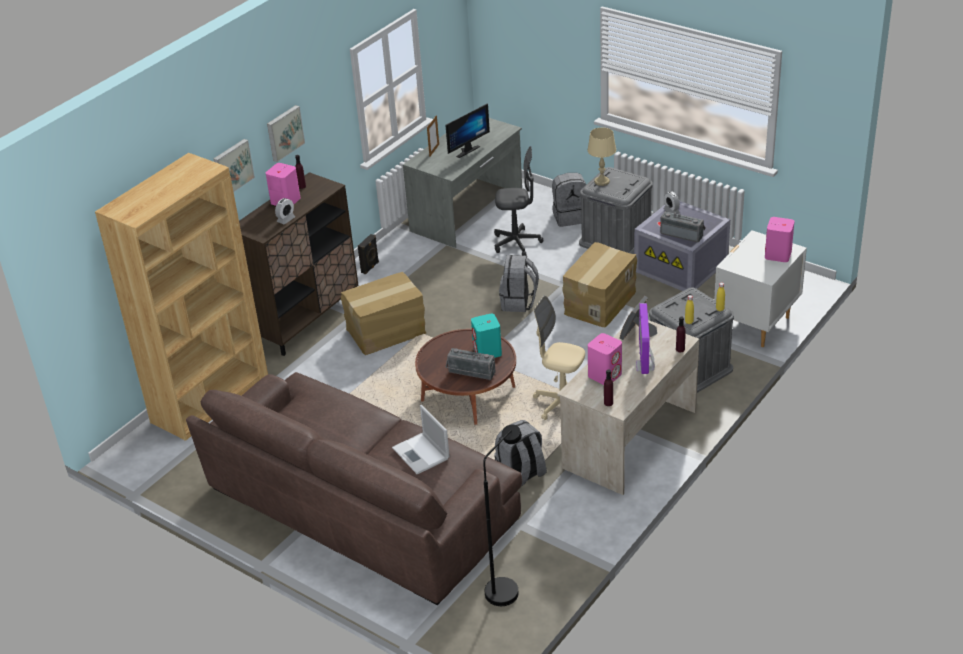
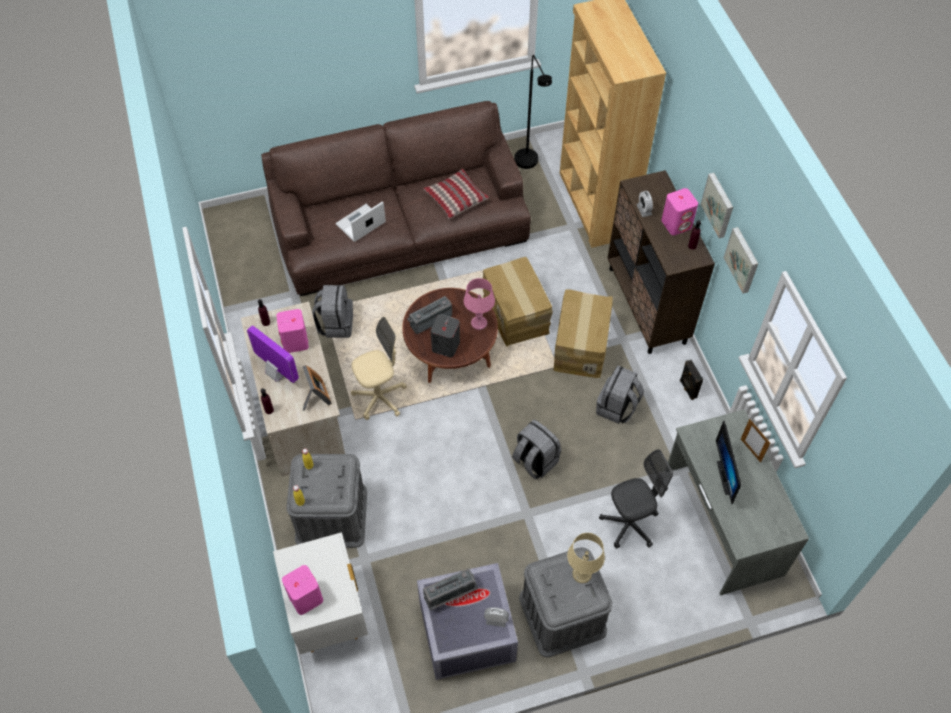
camera: 125 degrees right, 20 degrees up
(232, 167) = (686, 147): picture -> picture (743, 259)
(324, 414) = (455, 198): none -> pillow
(421, 454) = (360, 224): laptop -> laptop turned 45 degrees counterclockwise
(444, 347) = (479, 323): none -> pink table lamp
(487, 352) = (445, 346): turquoise speaker -> grey speaker
(506, 586) = (254, 254): black floor lamp -> black floor lamp (529, 164)
(516, 243) = (629, 524): grey office chair -> grey office chair turned 150 degrees counterclockwise
(570, 217) = (636, 604): grey backpack -> grey backpack (617, 407)
(599, 302) = (477, 520): cardboard box -> cardboard box (516, 314)

